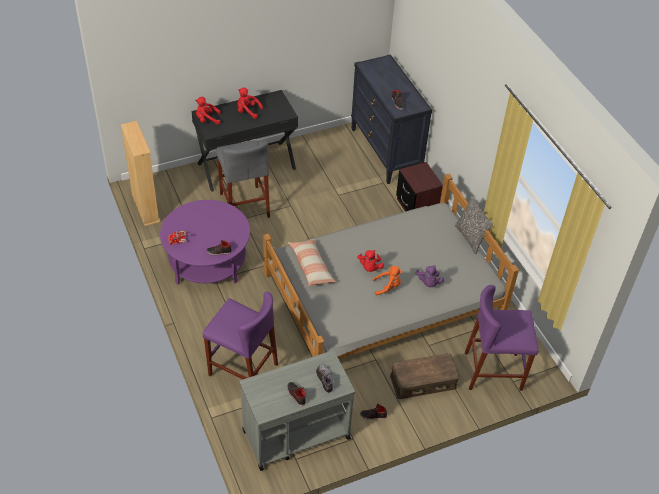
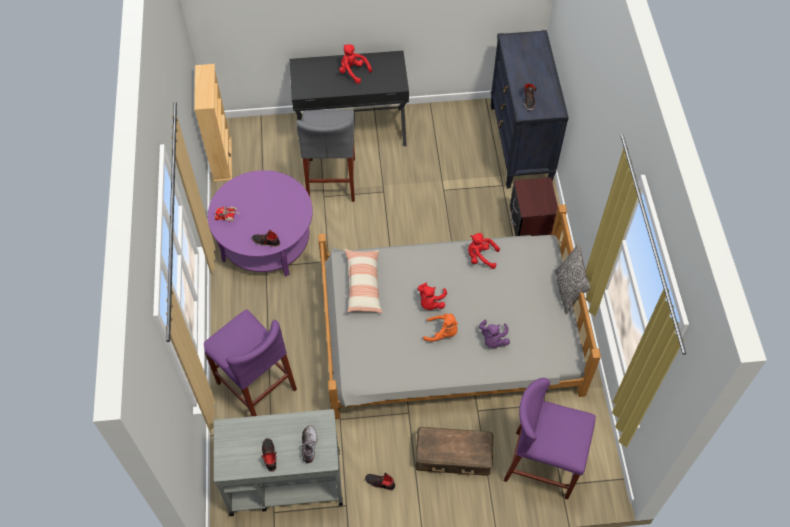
camera: 20 degrees right, 10 degrees up
(207, 119) = (303, 73): red plush toy -> red plush toy (480, 257)

